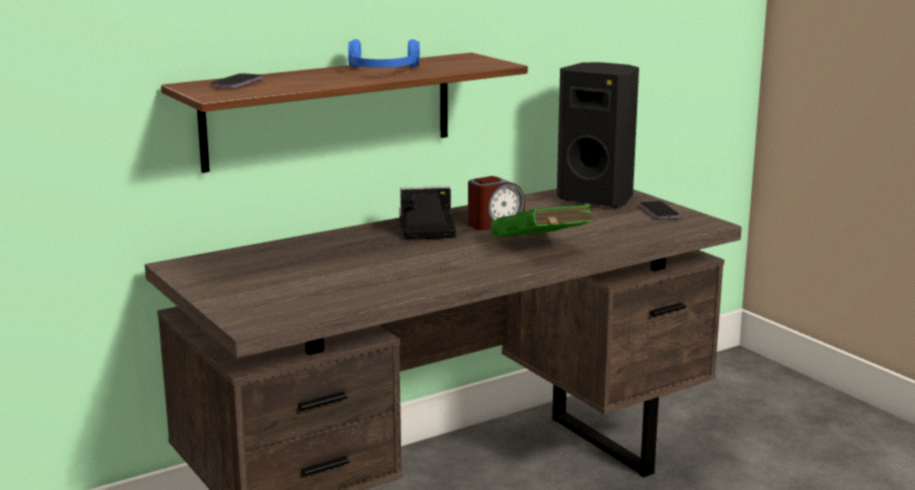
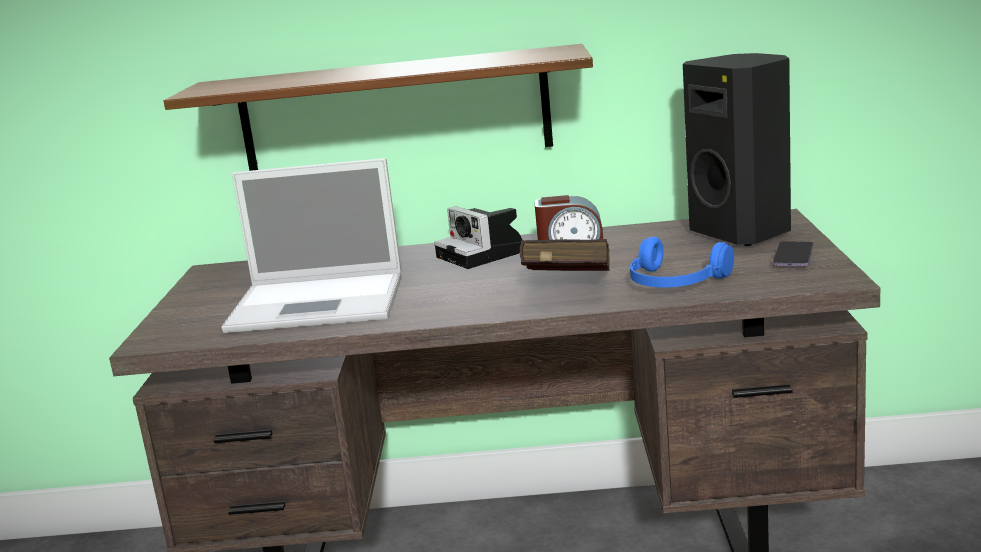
camera: 35 degrees right, 0 degrees up
(237, 83) = (253, 80): phone -> none
(352, 278) = (321, 303): none -> laptop
(383, 71) = (420, 66): blue headphones -> blue headphones (674, 283)
(424, 230) = (485, 254): camera -> camera turned 150 degrees counterclockwise
(540, 248) = (567, 290): green book -> red book

